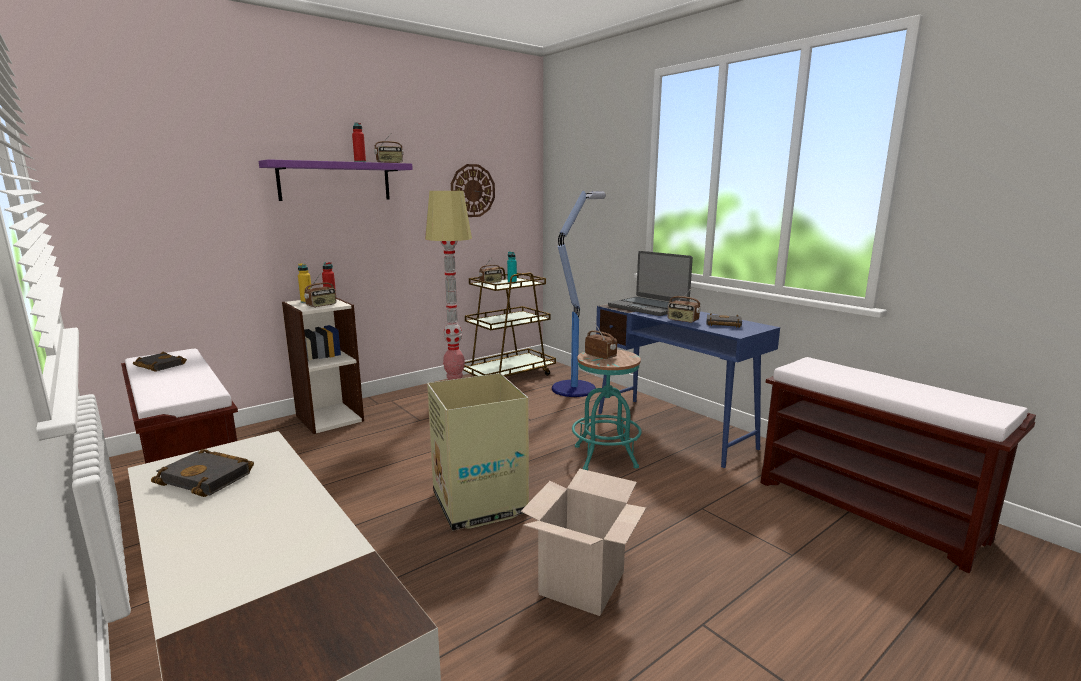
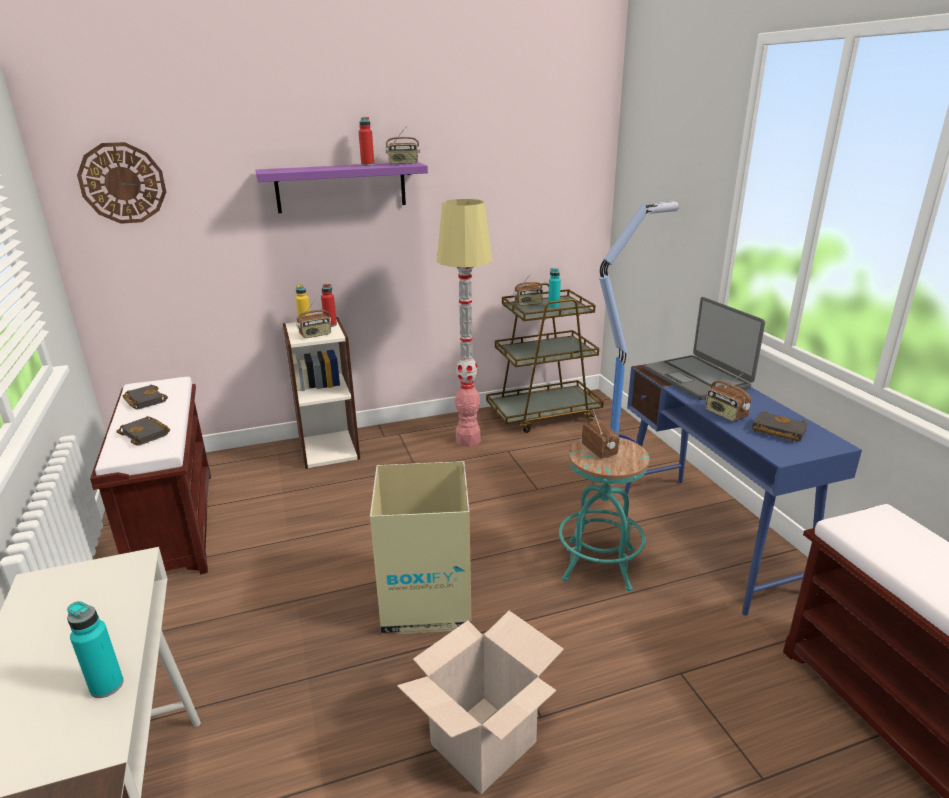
camera: 20 degrees right, 10 degrees up
(209, 477) = (64, 607): black book -> black book (146, 434)
(307, 513) = (107, 686): none -> turquoise bottle
(472, 190) = (514, 188): wall clock -> wall clock (123, 183)

